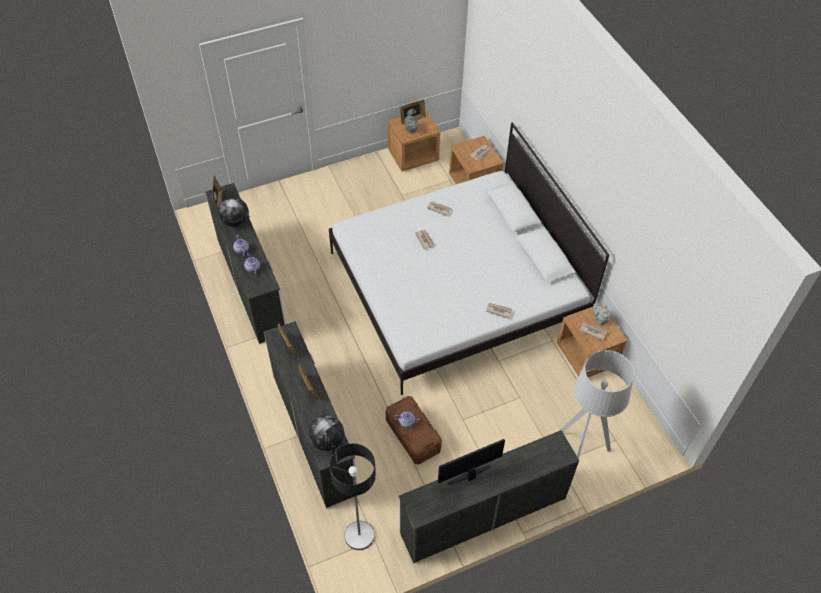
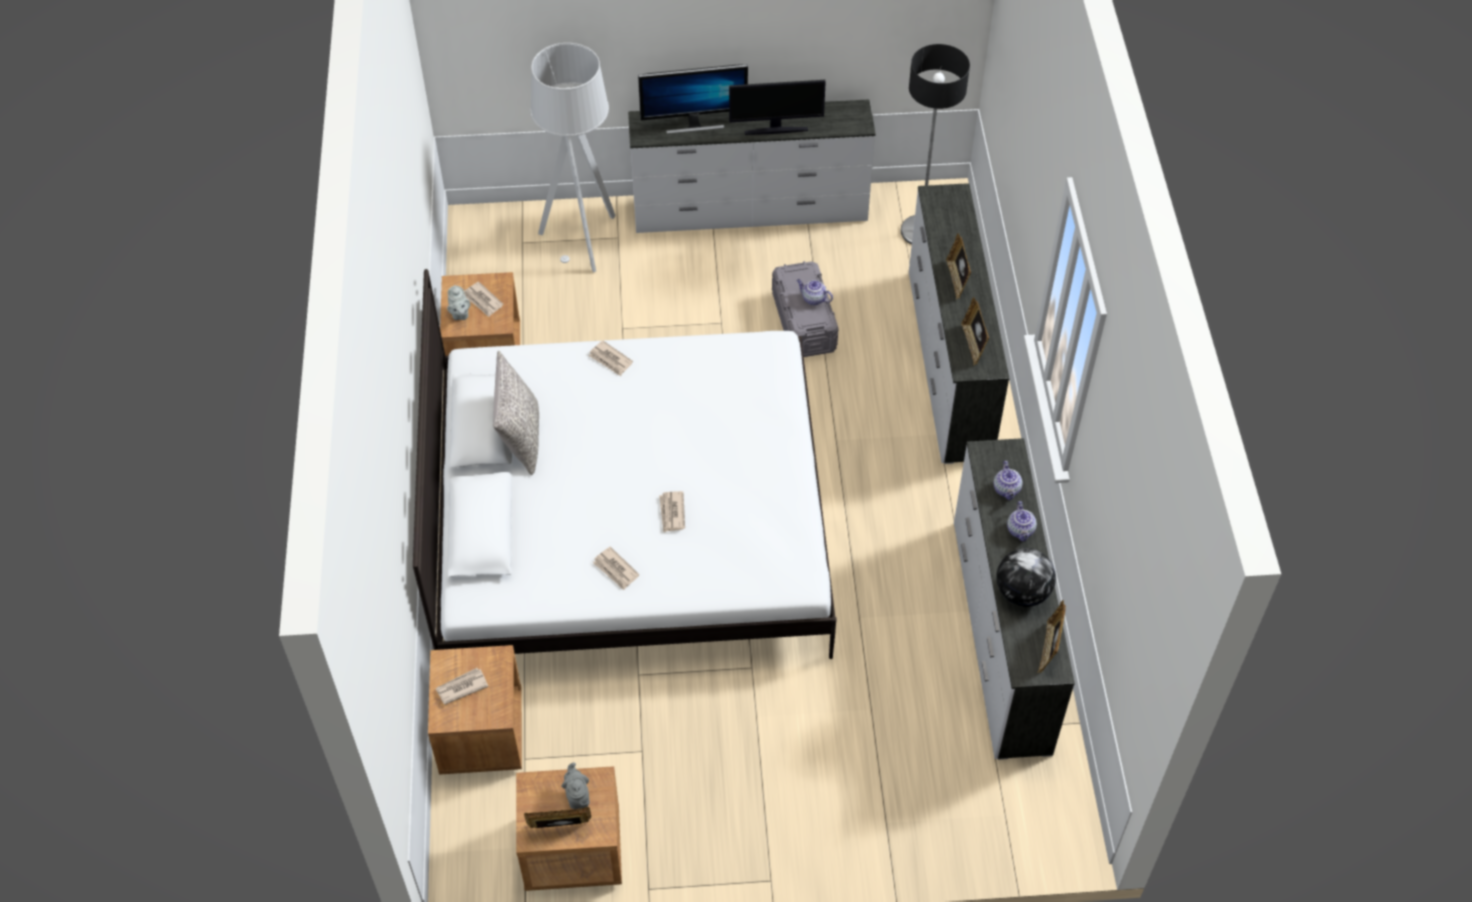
camera: 160 degrees left, 0 degrees up
(327, 441) = (949, 211): globe -> none
(413, 436) = (804, 322): brown storage box -> grey storage box
(521, 256) = (520, 437): none -> grey pillow
(529, 463) = (694, 123): none -> monitor

